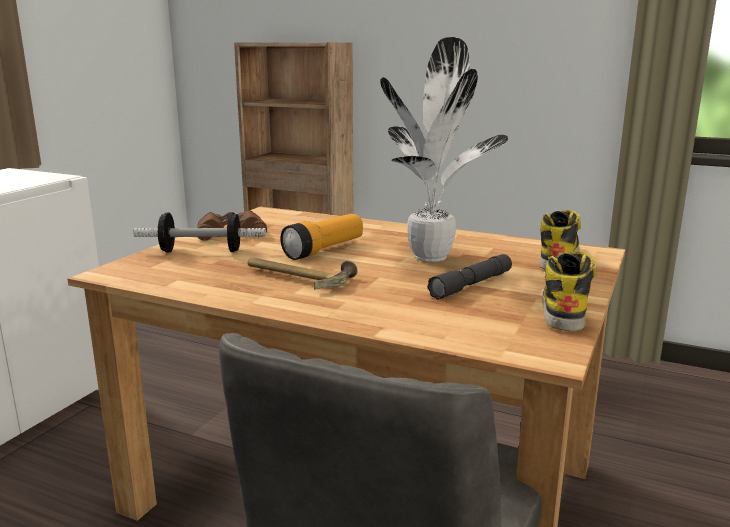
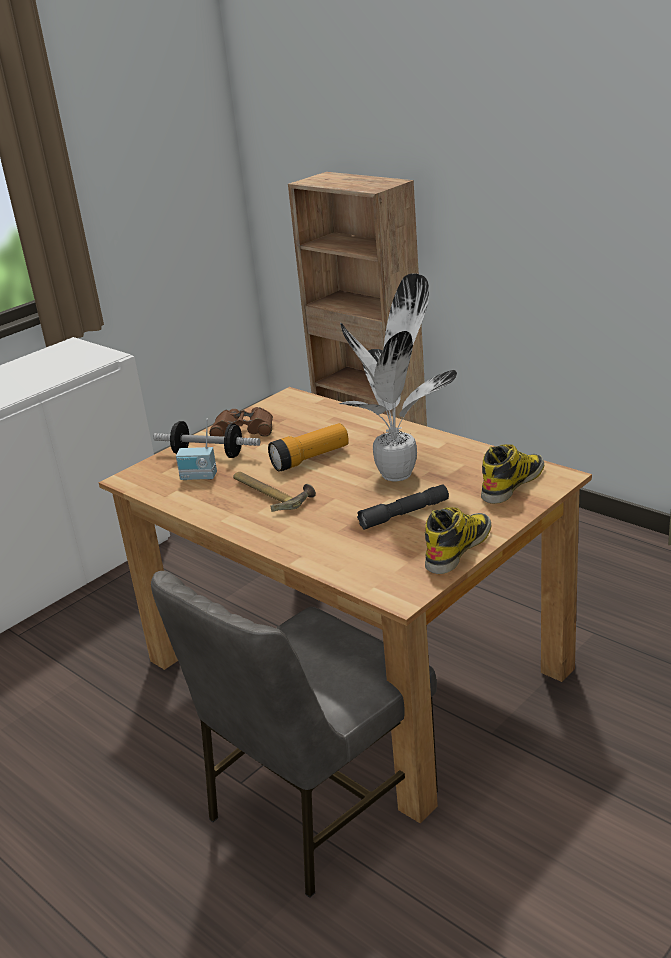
camera: 20 degrees right, 10 degrees up
(200, 268) = (198, 477): none -> radio

